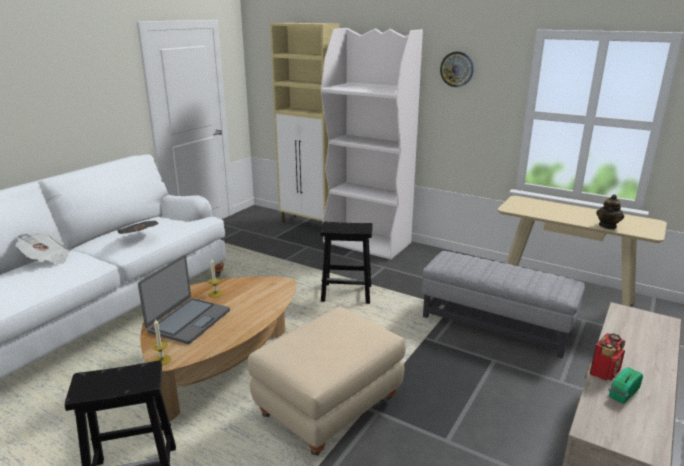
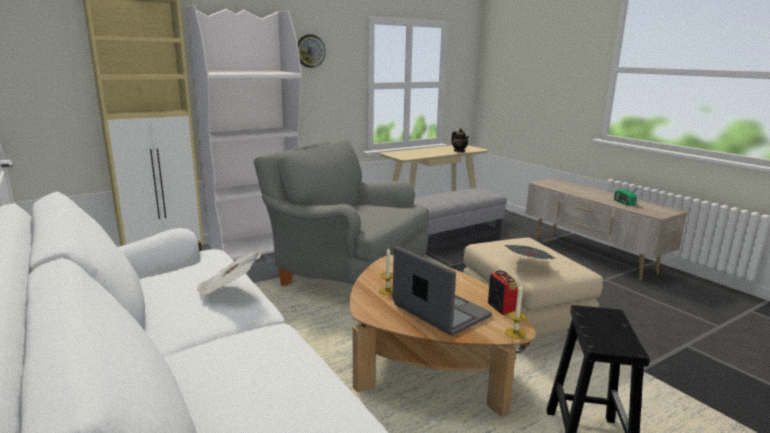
camera: 65 degrees left, 5 degrees down
(46, 259) = (210, 367): newspaper -> newspaper (528, 265)
(347, 293) = (346, 276): black stool -> grey armchair
(605, 372) = (604, 200): radio -> radio (501, 307)

